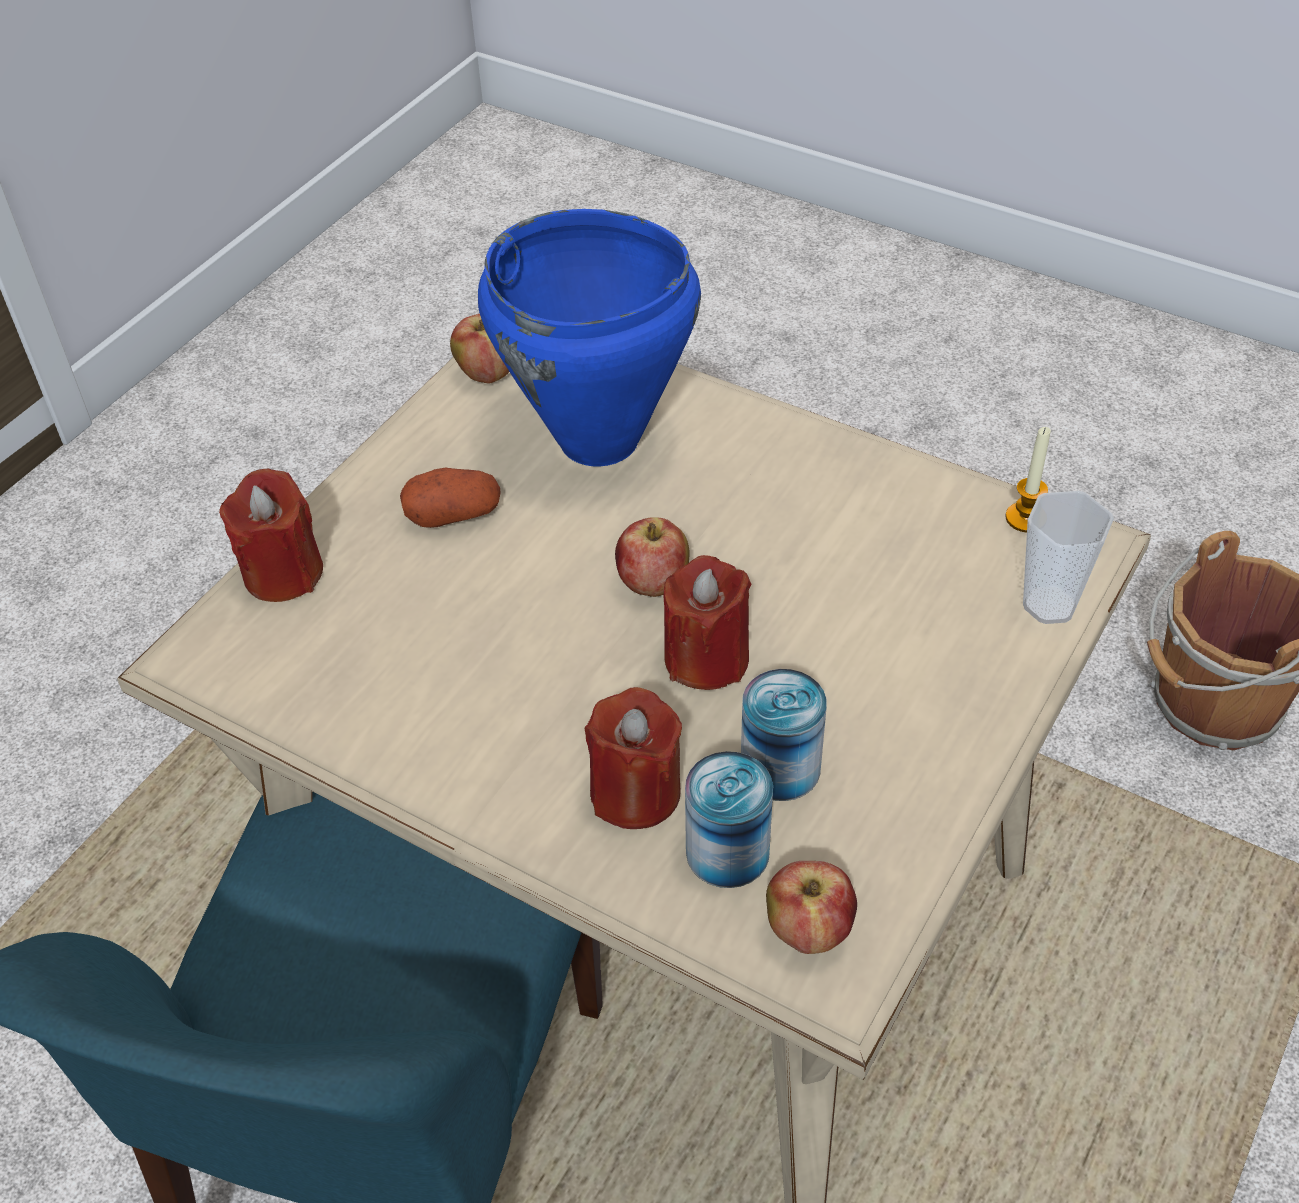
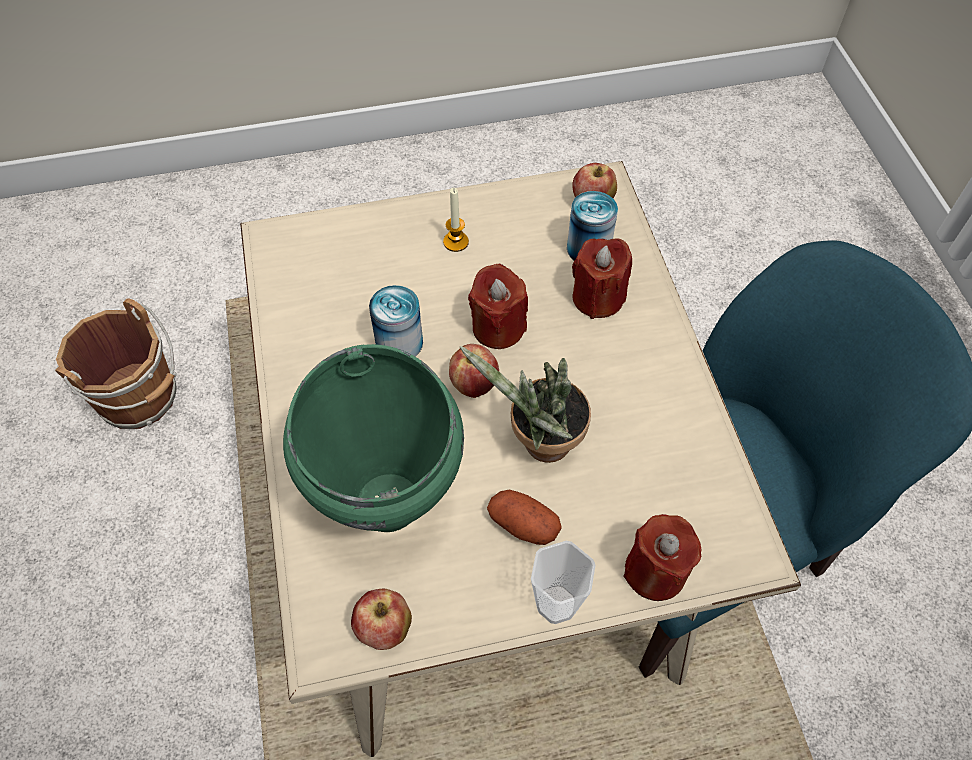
camera: 135 degrees left, 10 degrees up
(516, 586) = (539, 444): none -> potted plant
(599, 441) = (389, 501): blue cooking pot -> green cooking pot
(780, 768) = (528, 260): can -> can (399, 342)
(1025, 518) = (274, 268): candle -> candle (456, 242)
(1049, 605) = (332, 228): cup -> cup (556, 604)

